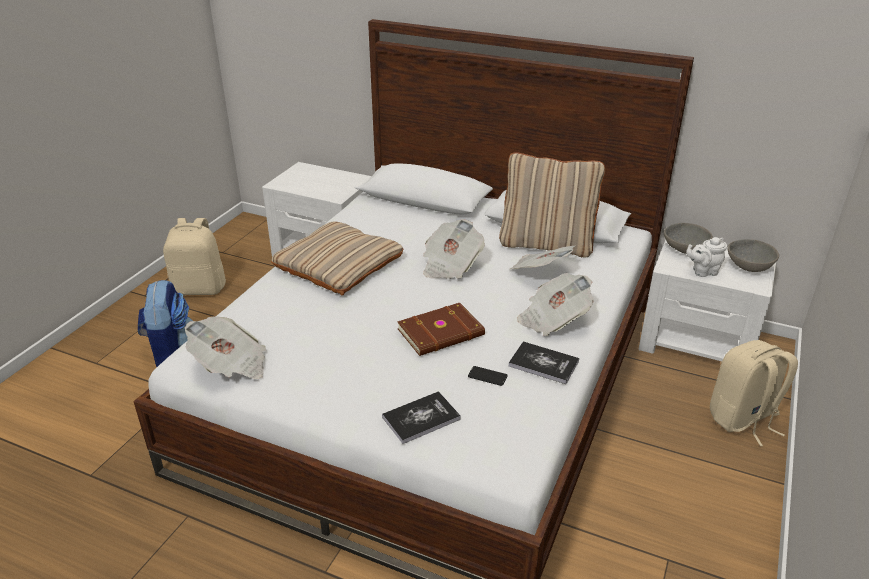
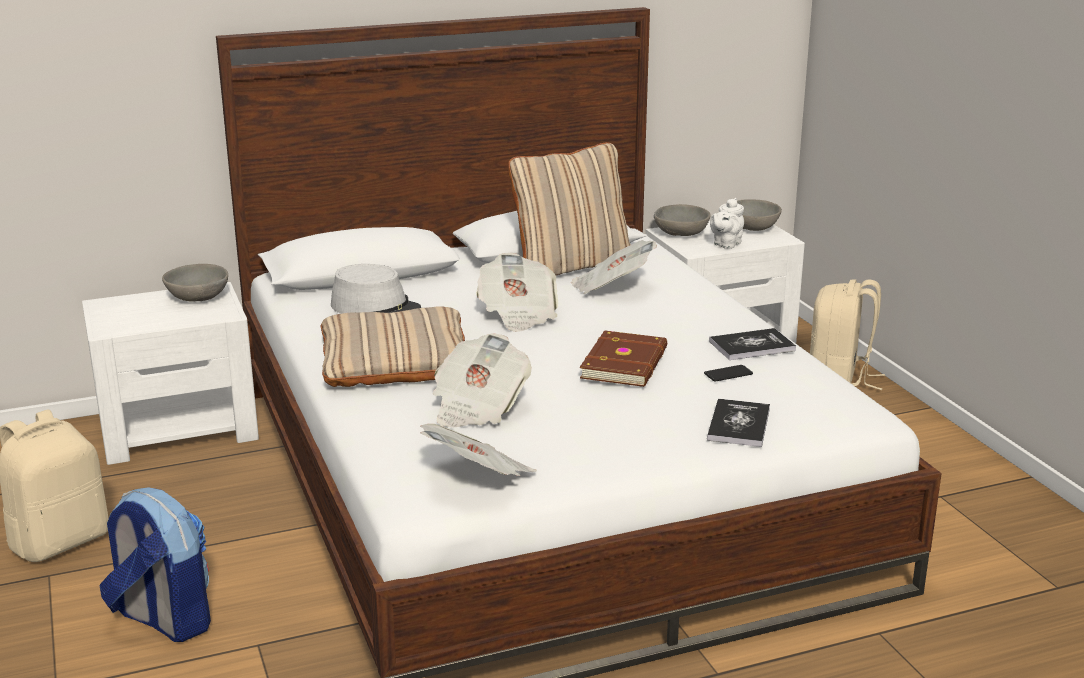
camera: 45 degrees left, 10 degrees down
(343, 181) = (198, 298): none -> grey bowl
(390, 225) = (376, 308): none -> grey hat
(553, 319) = (695, 315): newspaper -> newspaper (478, 407)

